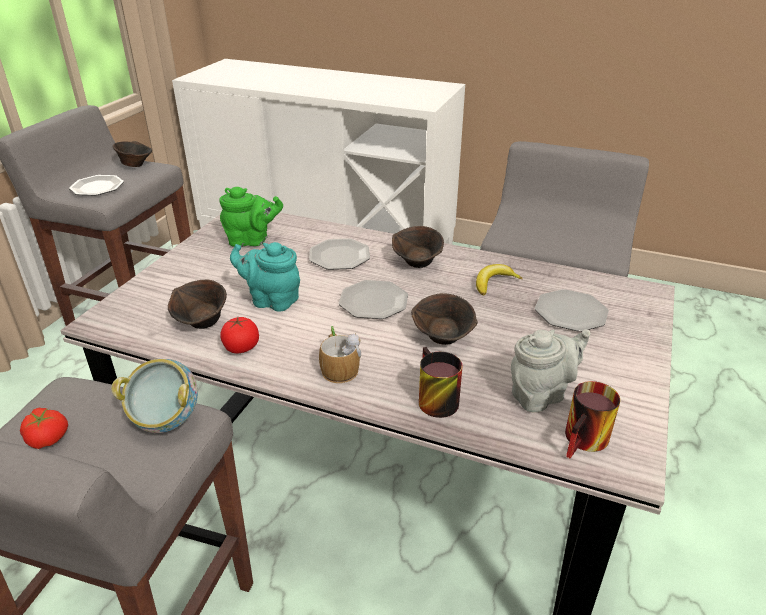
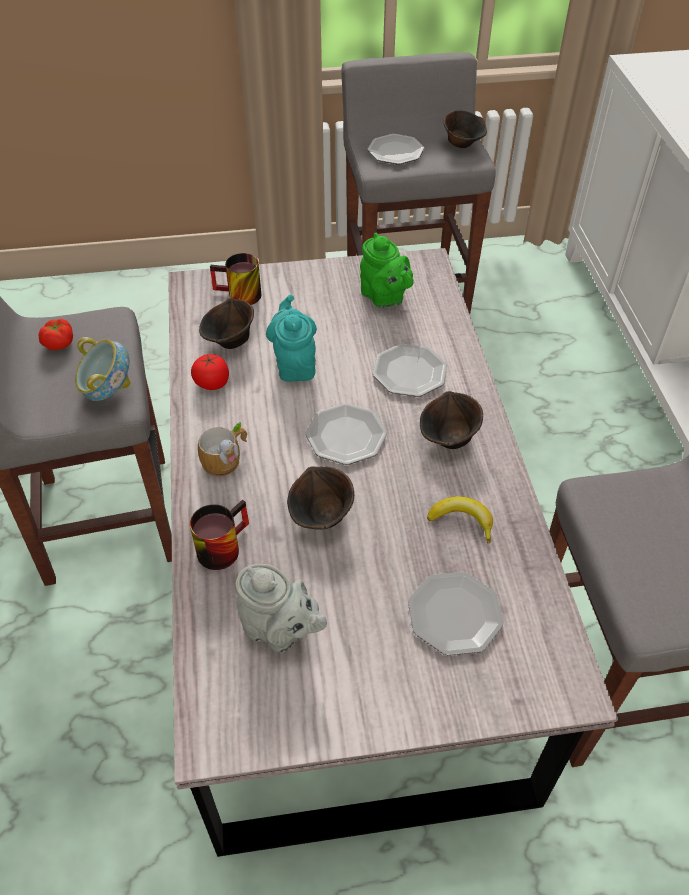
camera: 60 degrees right, 15 degrees up
(587, 442) = (226, 692): mug -> mug (238, 296)

